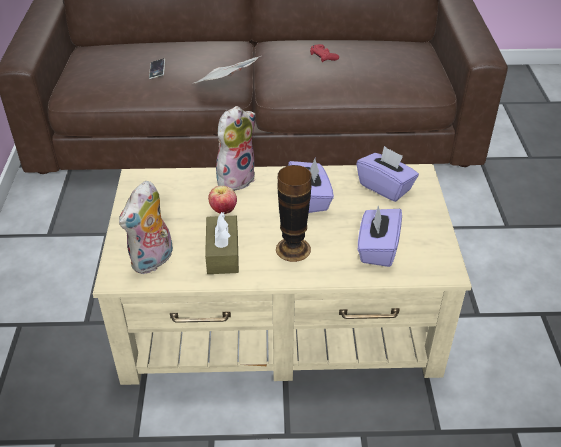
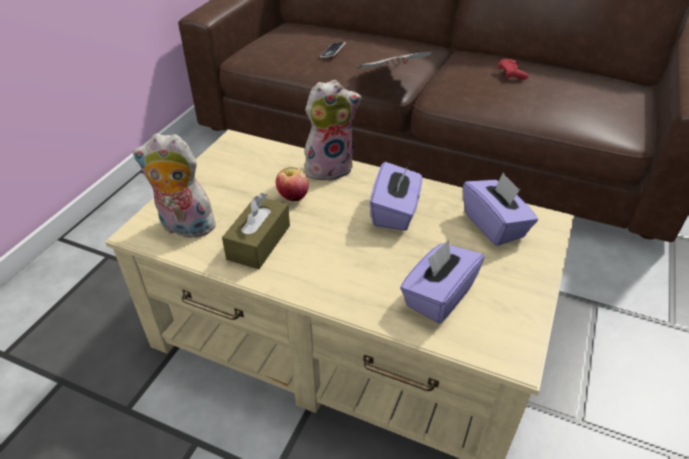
camera: 25 degrees right, 0 degrees up
(153, 261) = (184, 228): plush toy -> plush toy turned 45 degrees clockwise
(293, 249) = (337, 263): vase -> none

